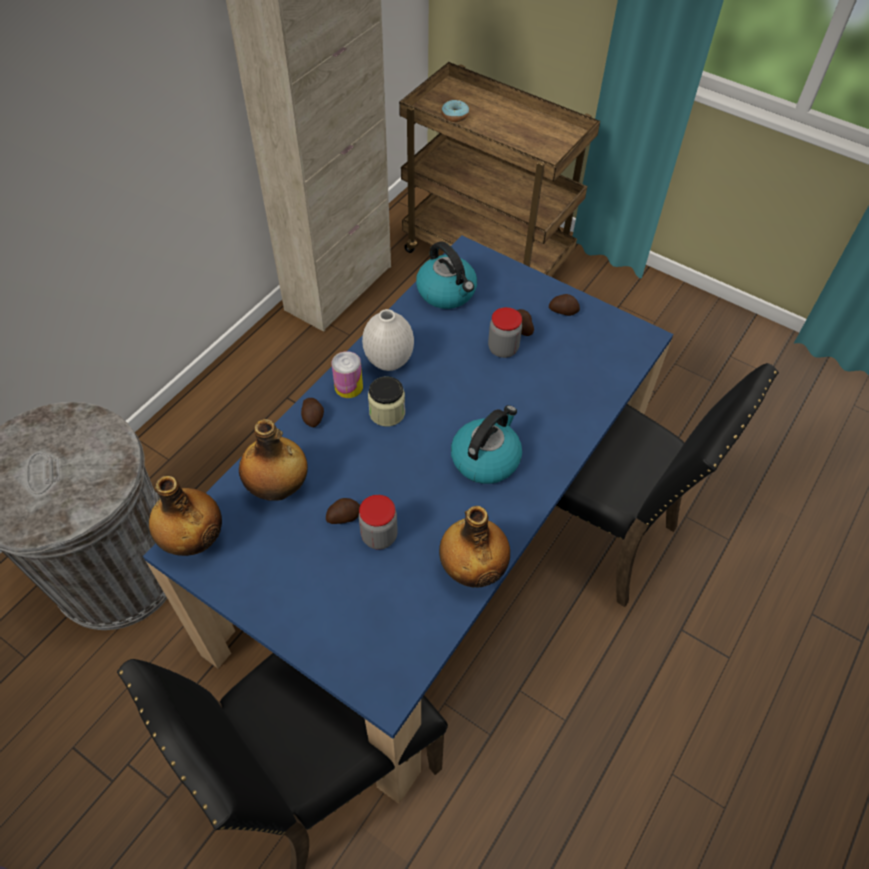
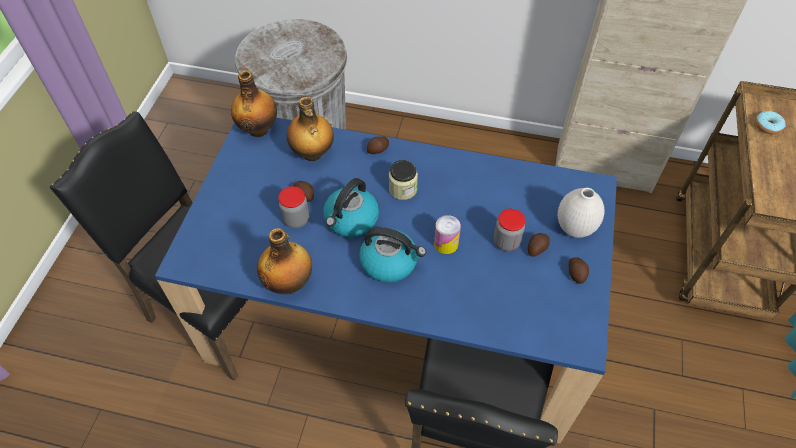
camera: 70 degrees right, 0 degrees up
(348, 387) = (414, 159): can -> can (446, 244)
(389, 362) = (450, 175): white vase -> white vase (574, 229)
(447, 292) = (544, 187): kettle -> kettle (351, 220)

